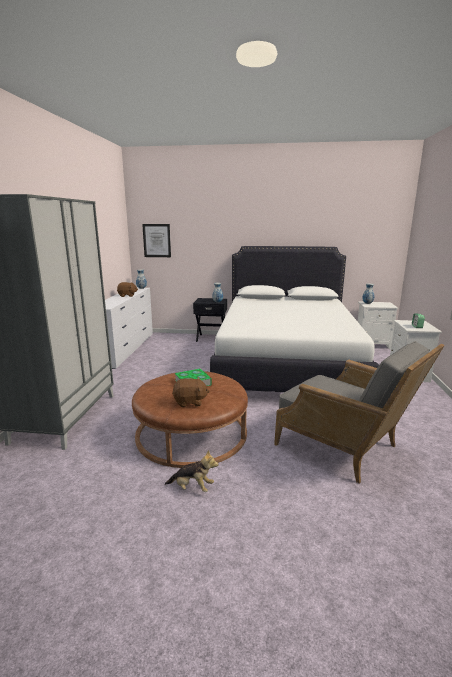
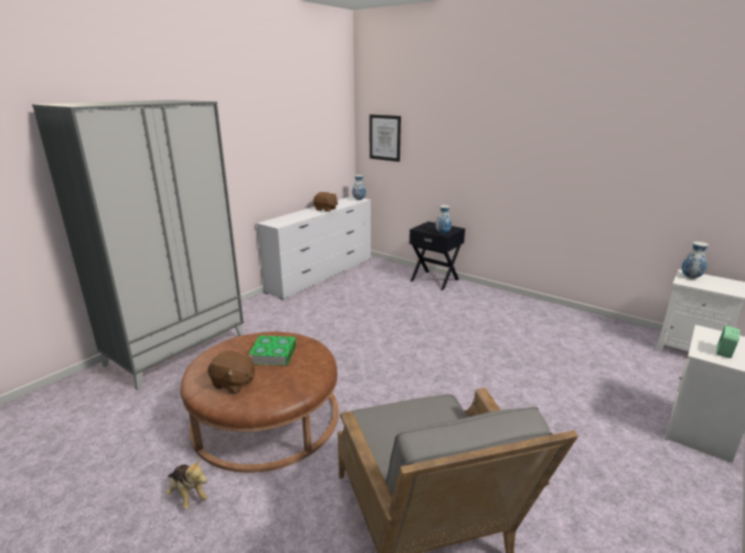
camera: 30 degrees right, 5 degrees up
(285, 363) = (495, 347): white bed -> none

